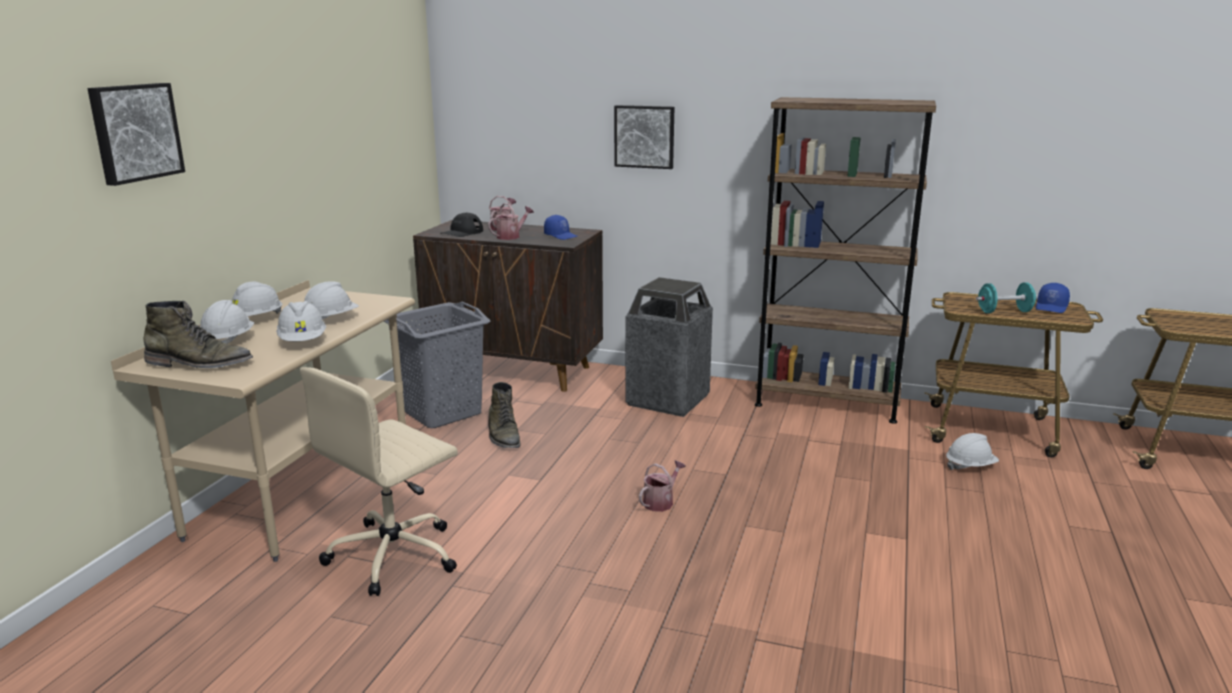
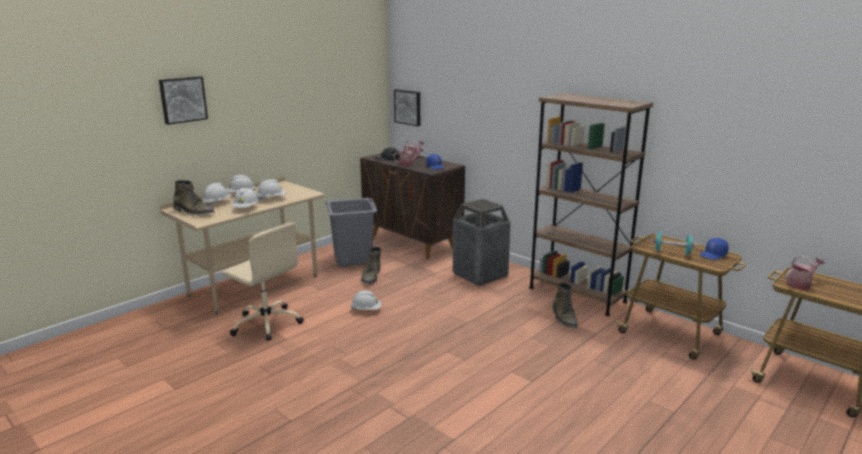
camera: 25 degrees right, 0 degrees up
(395, 554) = (266, 323): beige office chair -> beige office chair turned 120 degrees counterclockwise
(644, 136) = (490, 111): picture -> picture (408, 107)
(661, 502) = (415, 328): watering can -> watering can (800, 284)
(847, 438) = (564, 318): none -> green boot
(970, 466) = (626, 352): white hard hat -> white hard hat (366, 310)

